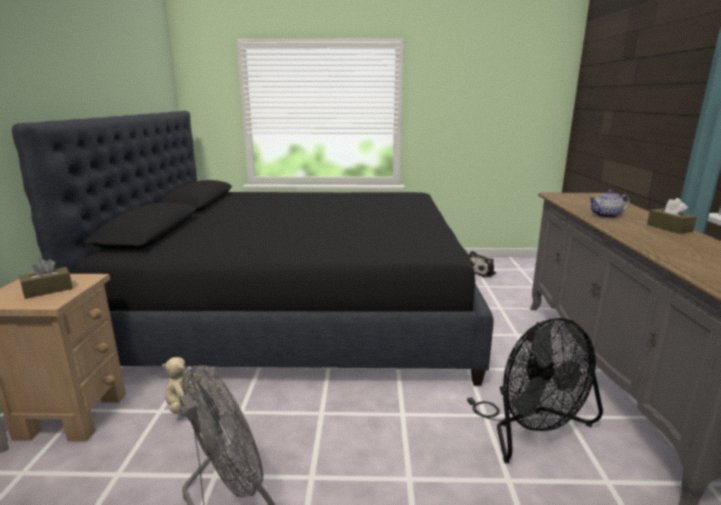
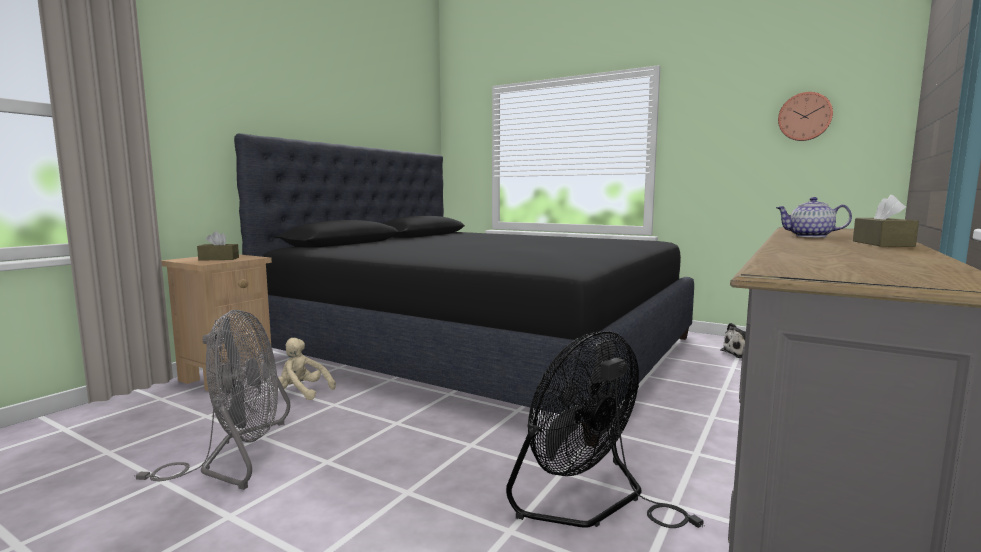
camera: 30 degrees right, 10 degrees down
(510, 92) = (804, 117): none -> wall clock
(528, 429) = (600, 499): black fan -> black fan turned 135 degrees clockwise

